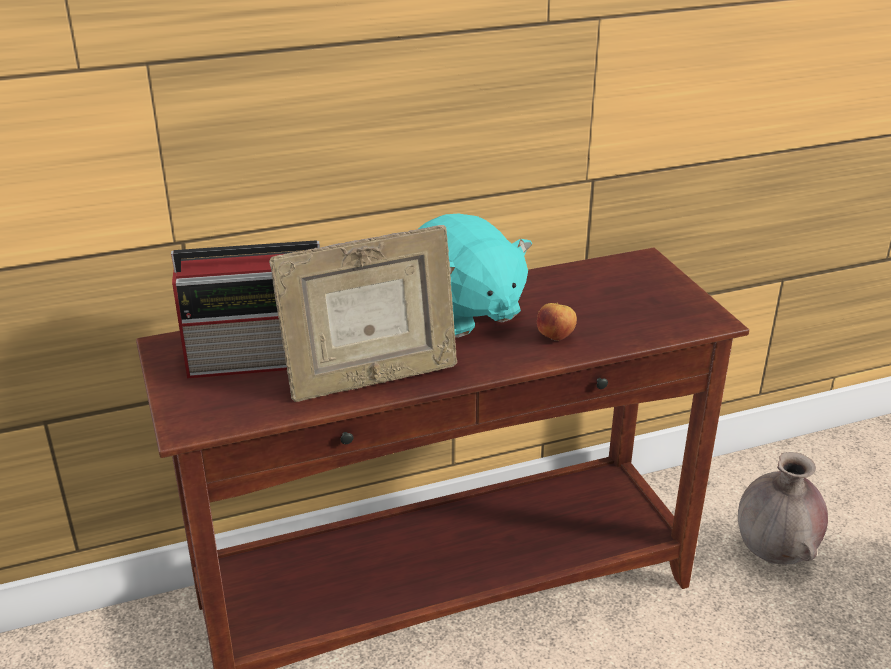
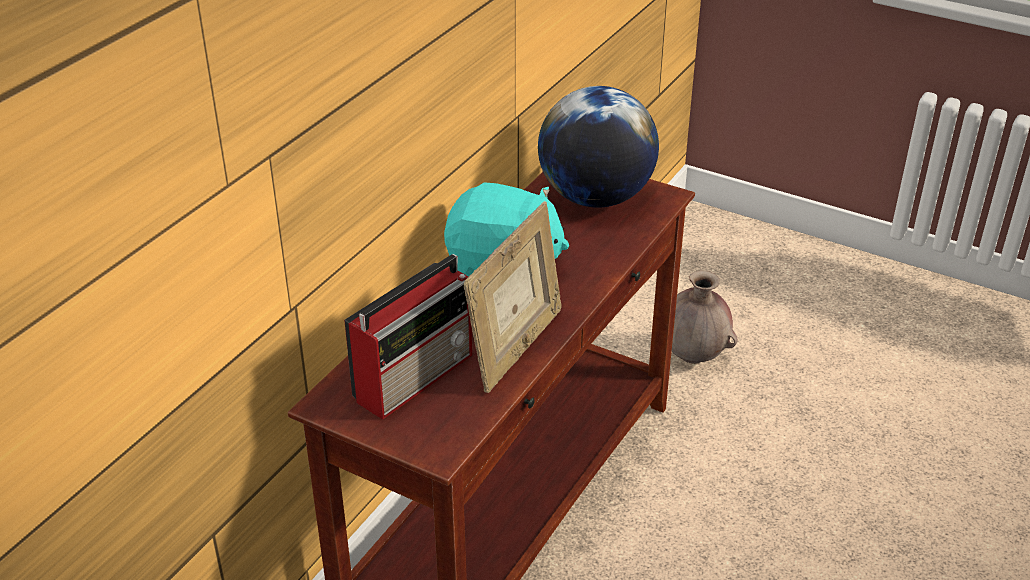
camera: 40 degrees left, 5 degrees up
(555, 337) = (590, 255): apple -> none
(633, 293) = (596, 198): none -> globe

